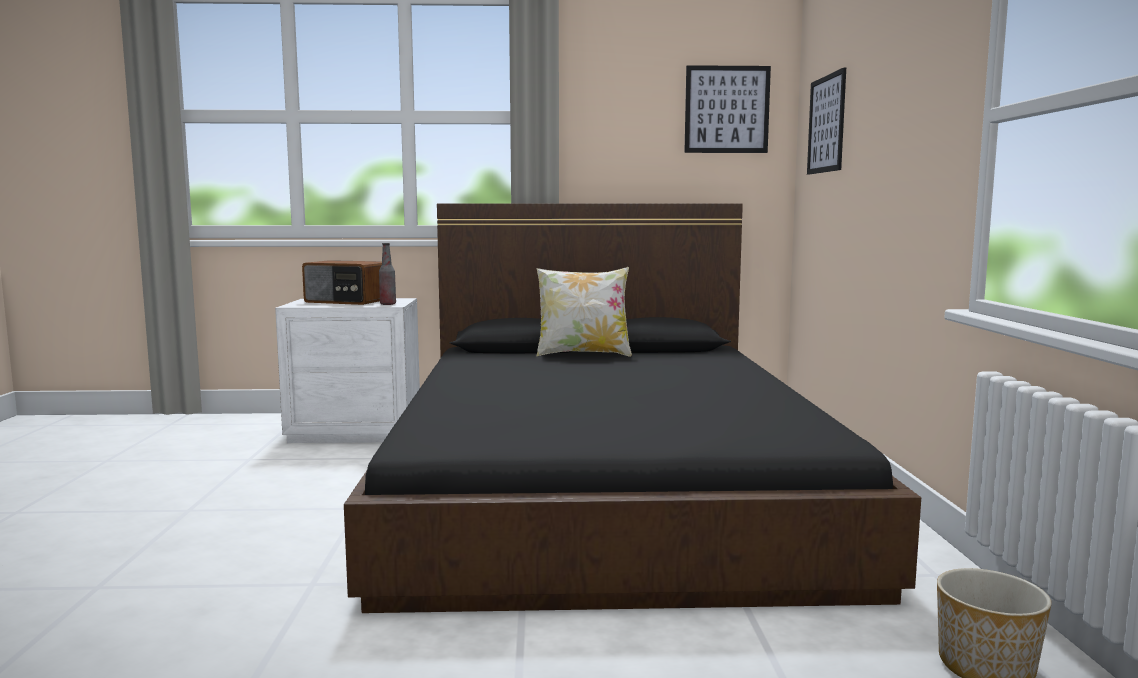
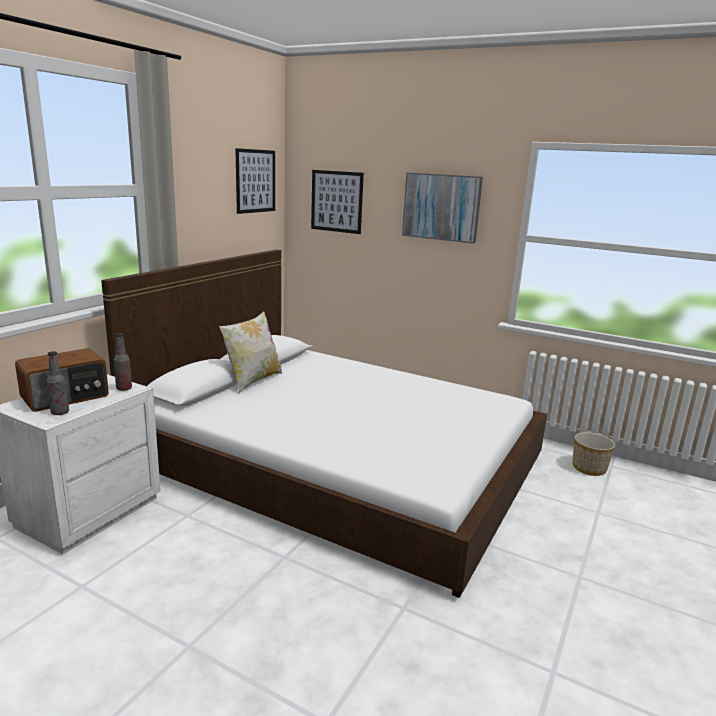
camera: 60 degrees left, 10 degrees up
(312, 304) = (60, 412): none -> bottle
(605, 482) = (338, 461): black bed -> white bed
(906, 93) = (441, 207): none -> picture

